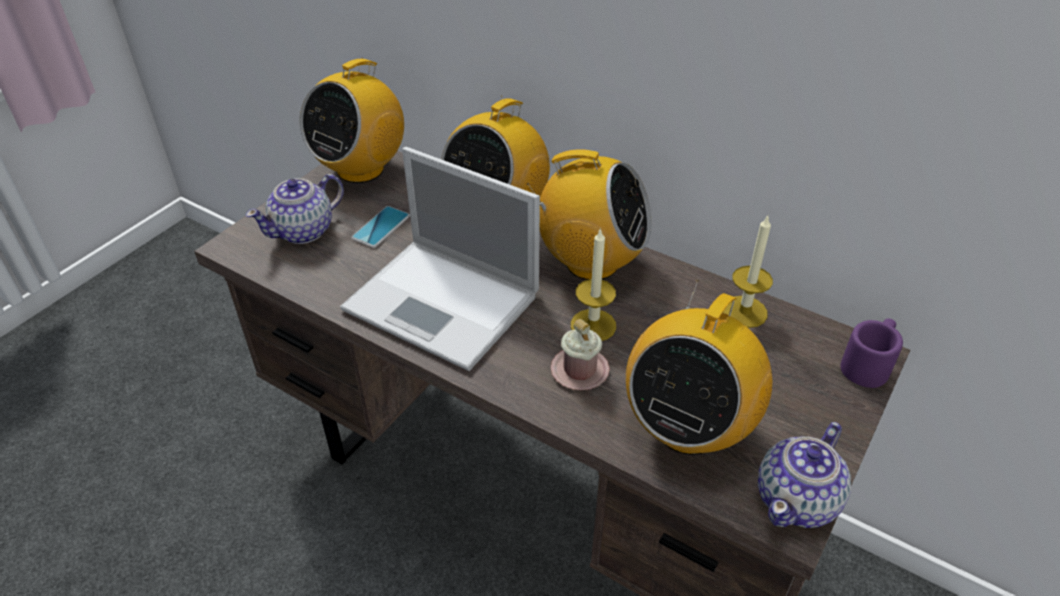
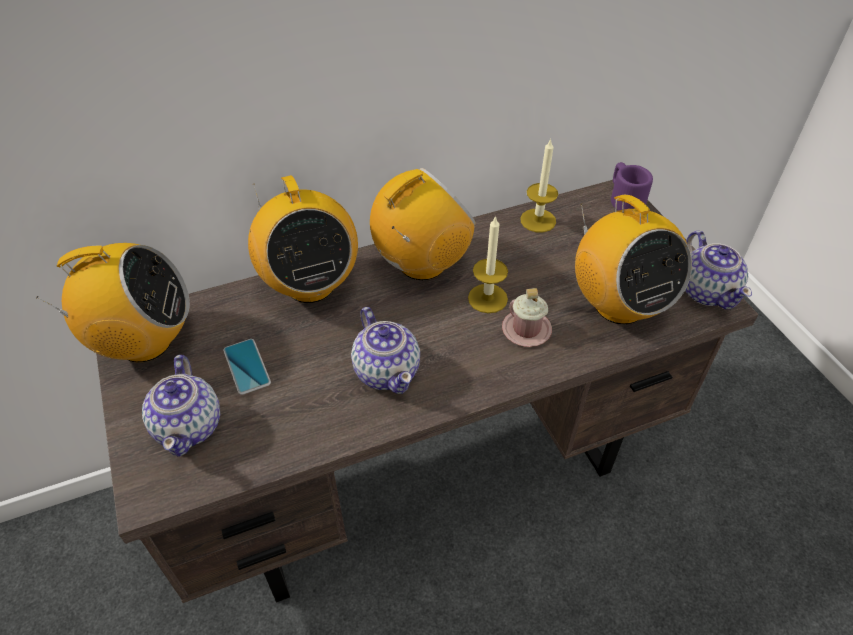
camera: 55 degrees left, 5 degrees up
(361, 169) = (144, 342): radio -> radio turned 75 degrees counterclockwise
(445, 303) = (387, 370): laptop -> teapot

